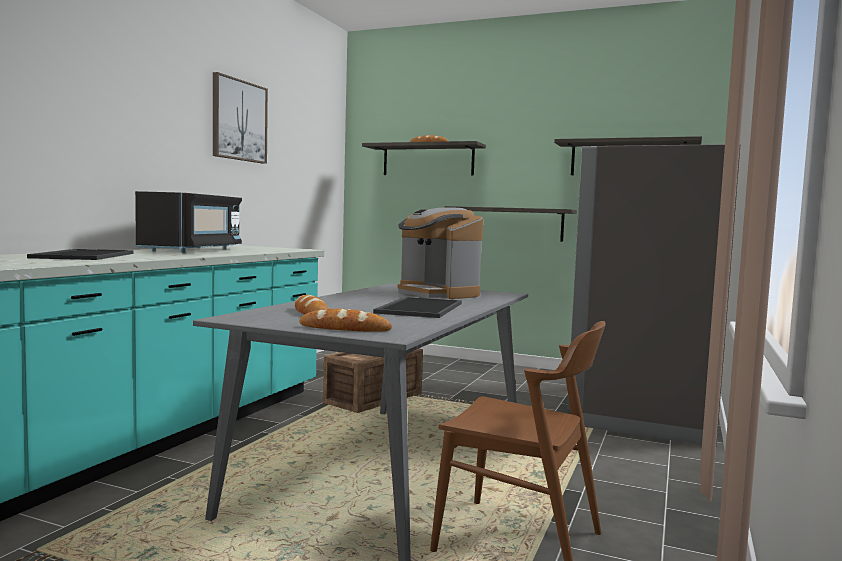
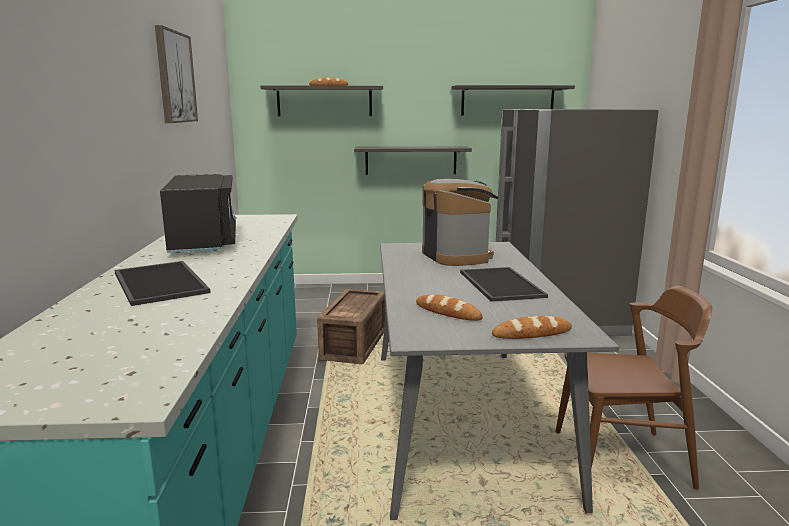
camera: 25 degrees left, 10 degrees up
(437, 294) = (457, 256): coffee machine -> coffee machine turned 135 degrees counterclockwise

